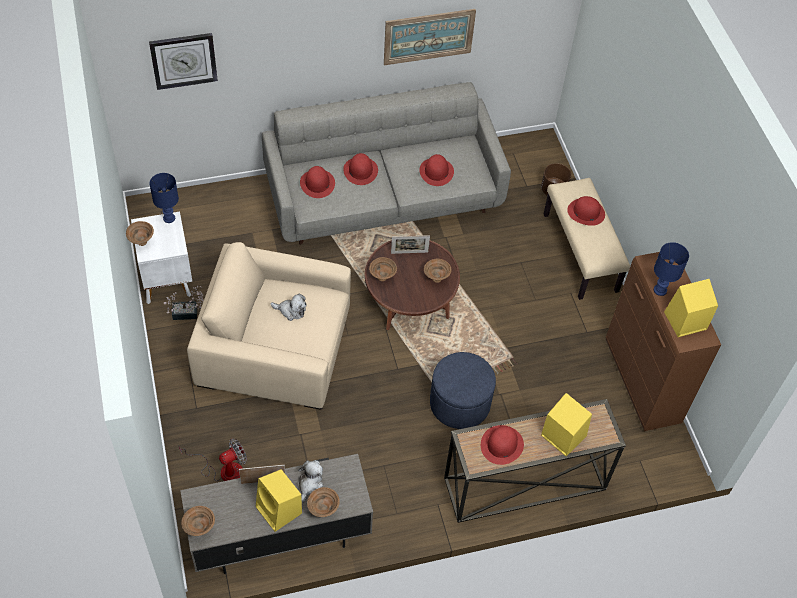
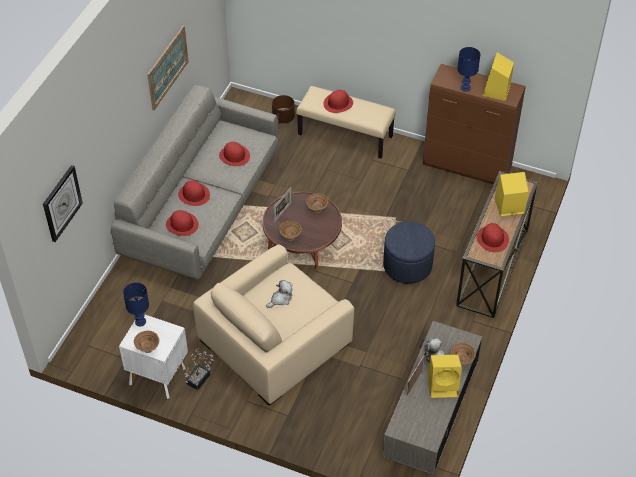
camera: 50 degrees left, 5 degrees down
(199, 529) = (424, 438): brown bowl -> none
(223, 470) = (353, 425): fan -> none

